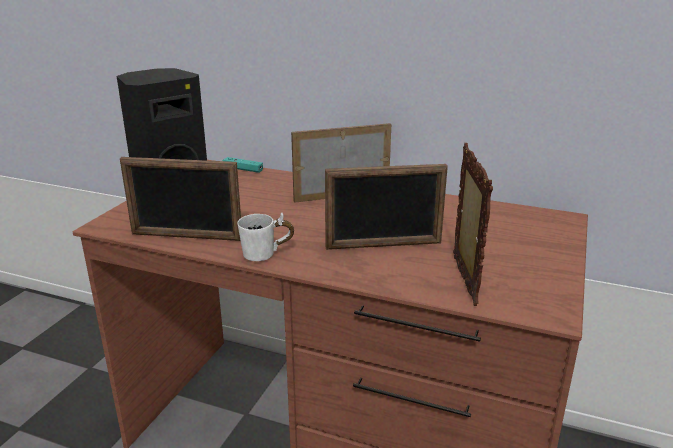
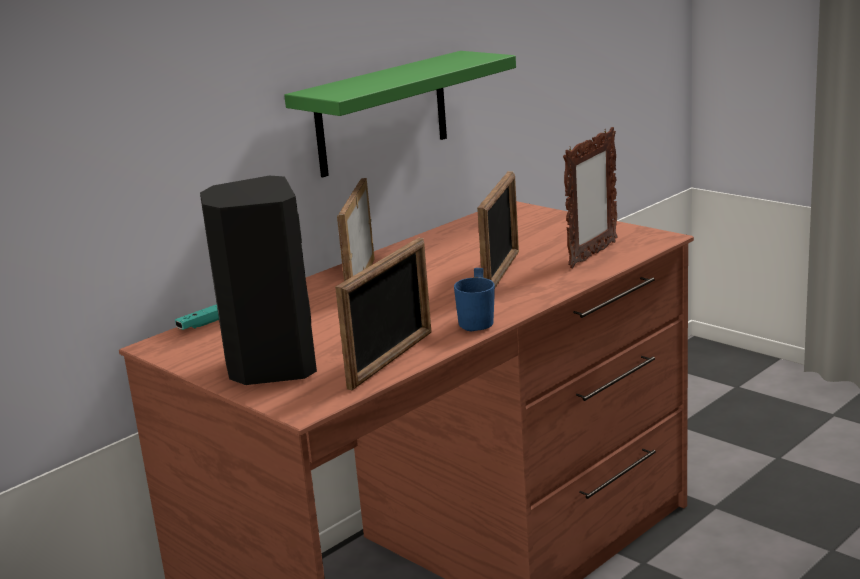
camera: 65 degrees left, 5 degrees down
(266, 257) = (482, 323): white mug -> blue mug
(449, 81) = (382, 114): none -> green shelf
(463, 281) = (592, 255): picture frame -> picture frame turned 105 degrees clockwise

